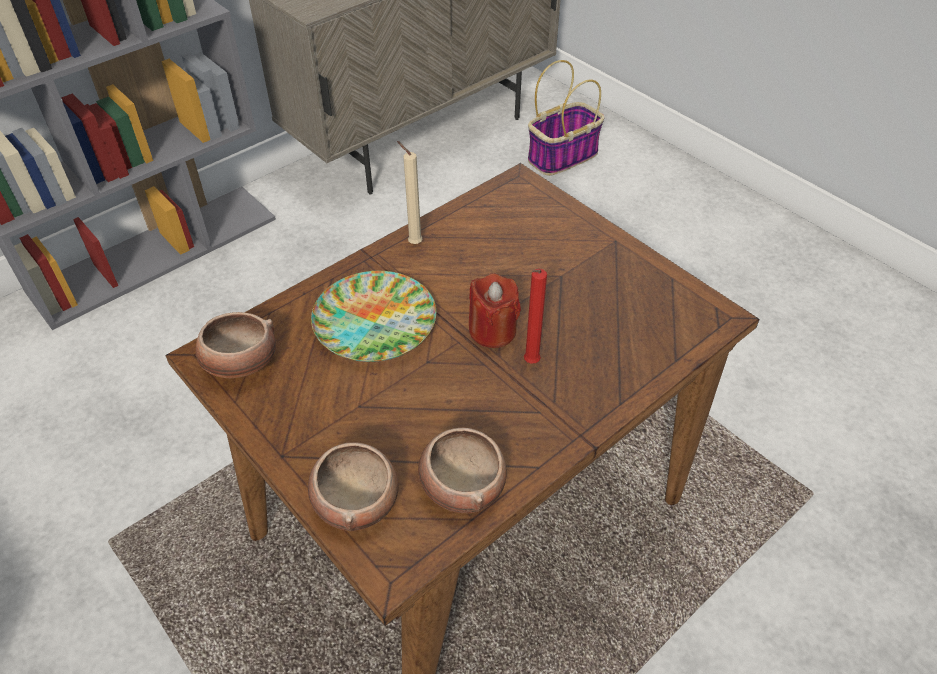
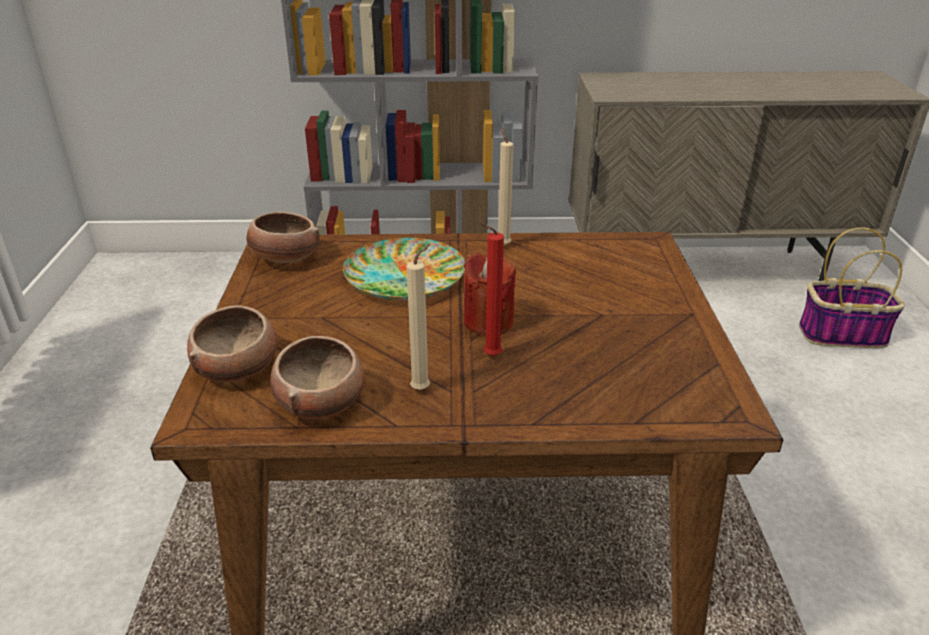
camera: 40 degrees right, 15 degrees down
(519, 423) = (423, 389): none -> beige candle

